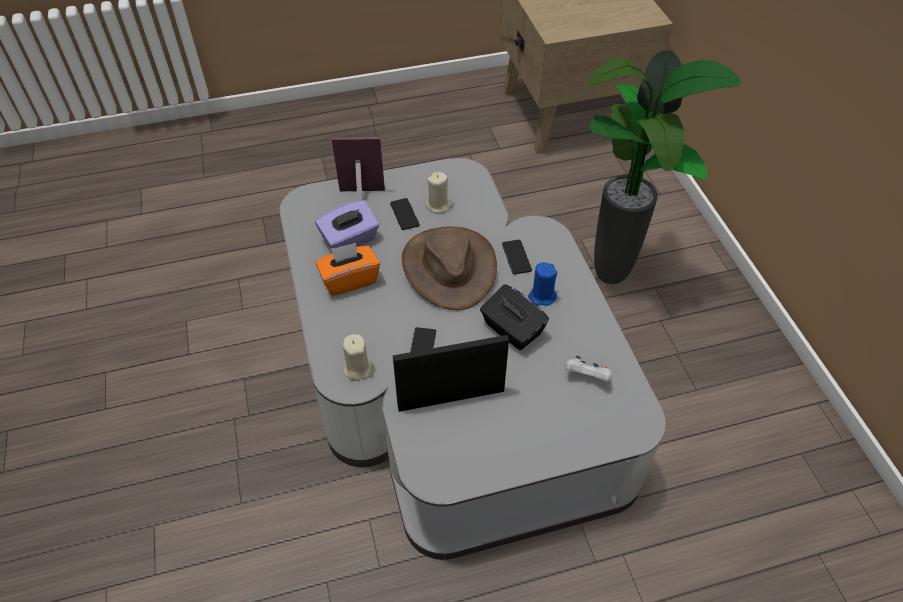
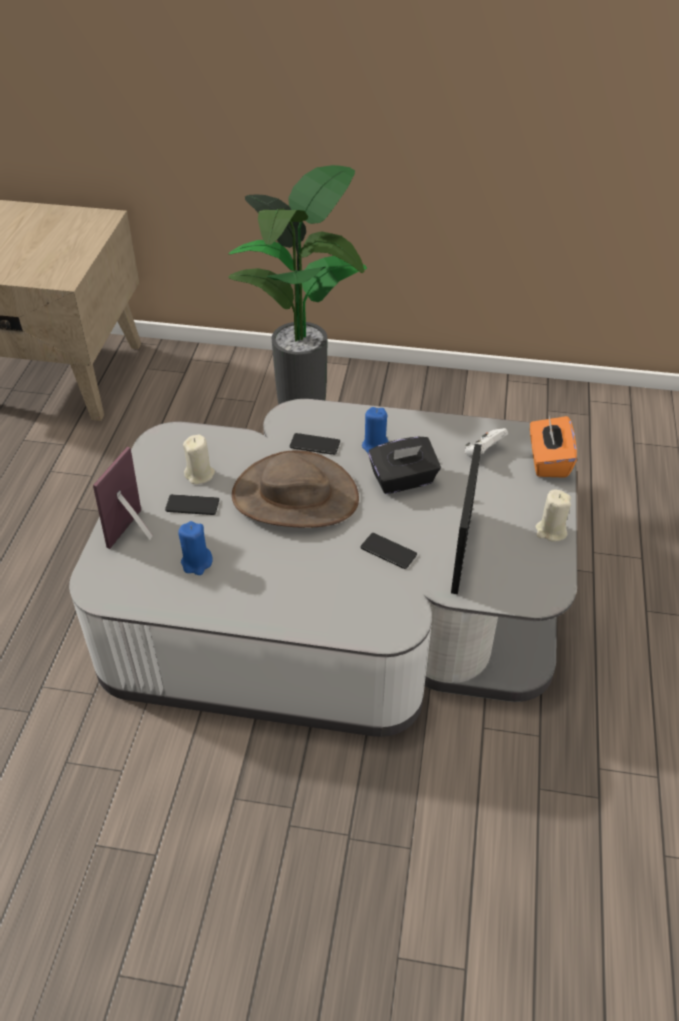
camera: 65 degrees left, 5 degrees down
(349, 280) = (257, 581): orange tissue box -> orange tissue box (548, 461)
(350, 240) = (196, 563): purple tissue box -> blue candle
(357, 369) = (386, 611): beige candle -> beige candle (550, 531)

